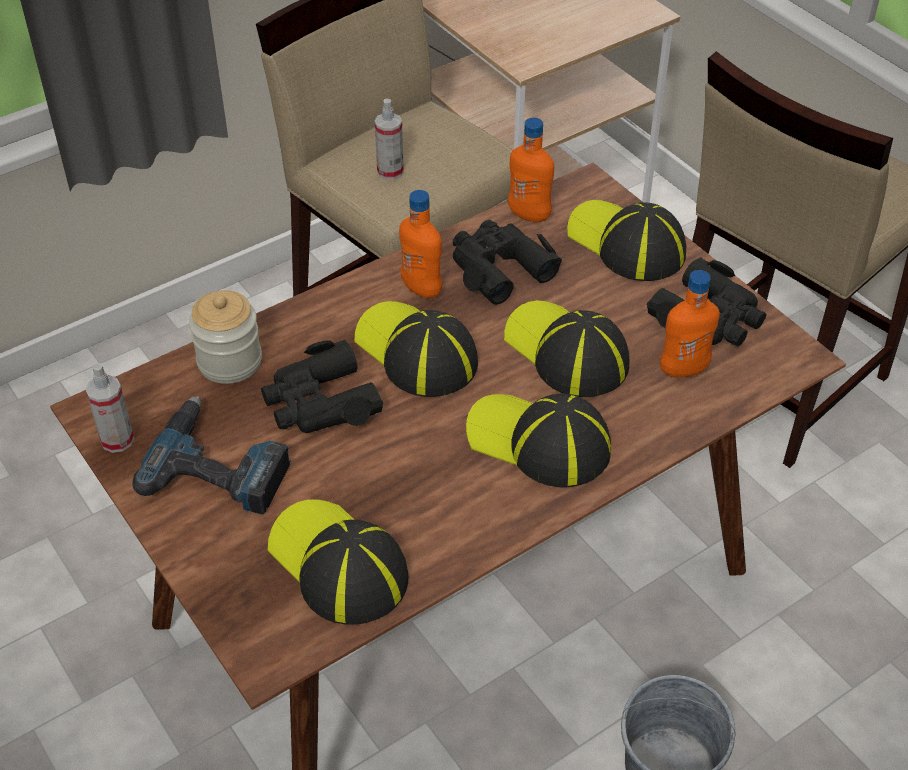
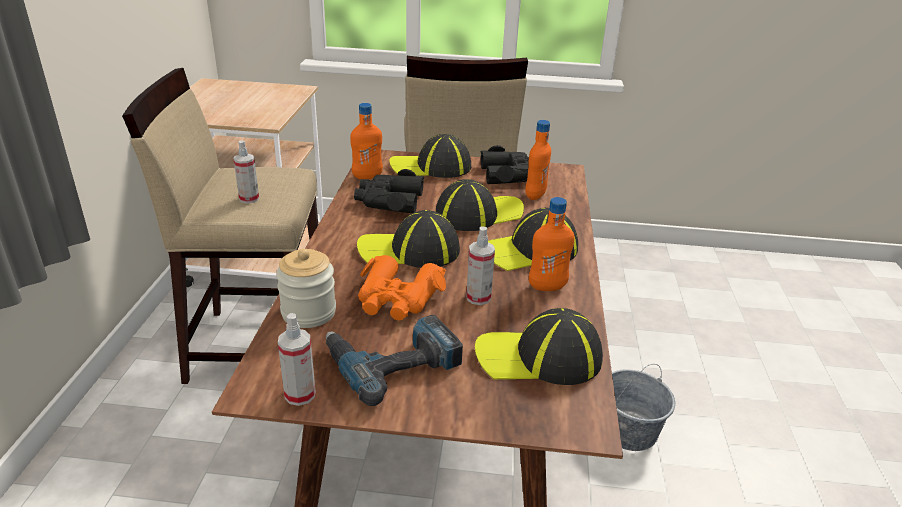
camera: 50 degrees left, 15 degrees down
(320, 403) = (398, 298): black binoculars -> orange binoculars
(391, 458) = (478, 297): none -> spray bottle
(421, 289) = (365, 226): orange bottle -> orange bottle (547, 287)
(566, 352) = (478, 214): cap -> cap turned 150 degrees clockwise

